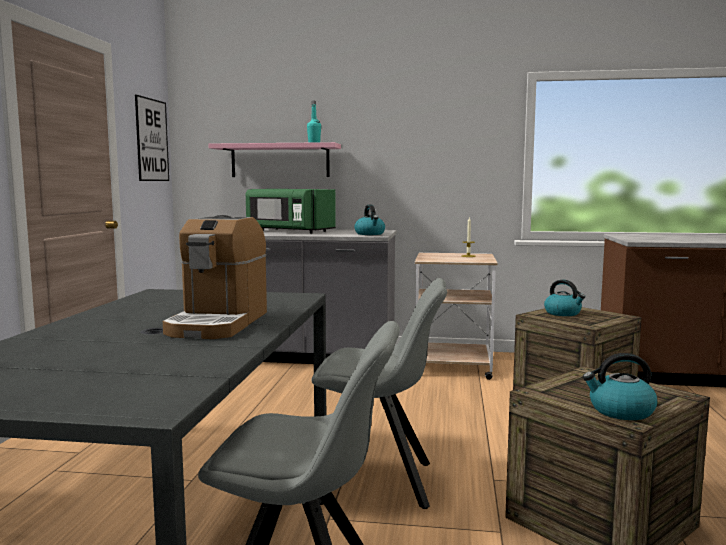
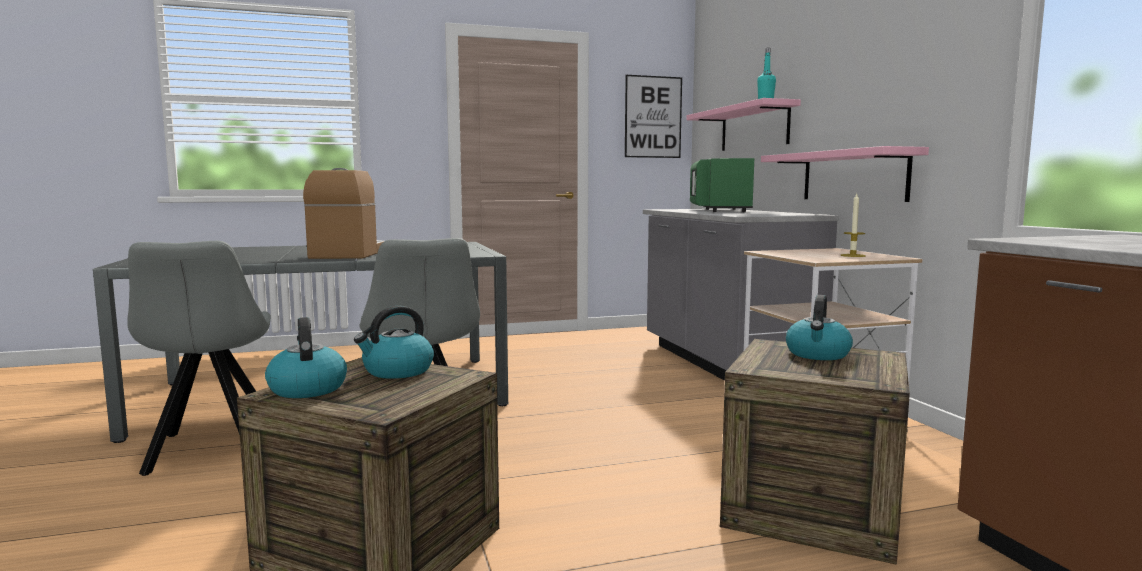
camera: 65 degrees right, 0 degrees up
(218, 323) = (349, 254): coffee machine -> coffee machine turned 105 degrees clockwise
(370, 234) = (751, 214): kettle -> kettle (397, 371)
(403, 203) = (853, 176): none -> pink shelf

